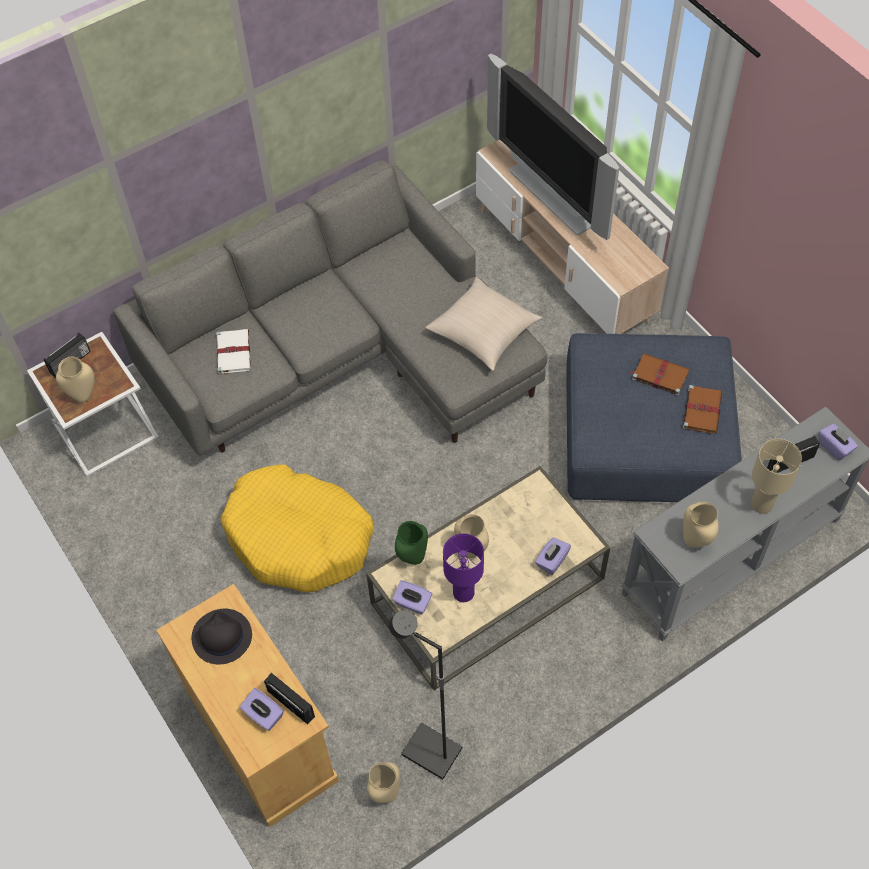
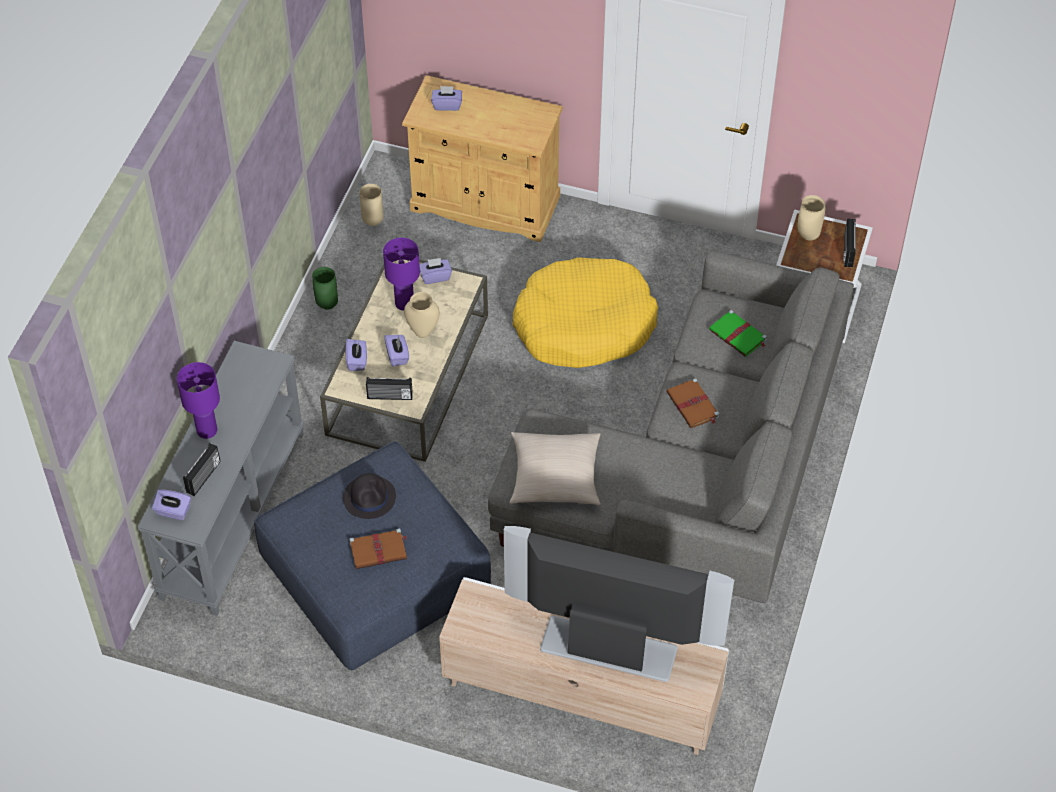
camera: 140 degrees right, 5 degrees down
(221, 637) = (516, 125): black hat -> black hat (369, 497)
(233, 352) = (738, 335): white book -> green book
(292, 703) = (435, 119): radio -> radio (390, 396)
(413, 558) = (461, 303): green vase -> green vase (326, 305)
(430, 753) = (362, 259): black floor lamp -> none
(512, 542) = (397, 356): none -> purple tissue box
(694, 541) = (242, 374): beige vase -> none
(702, 410) = (320, 541): brown book -> brown book (693, 406)
(761, 504) = (207, 431): beige table lamp -> purple table lamp

